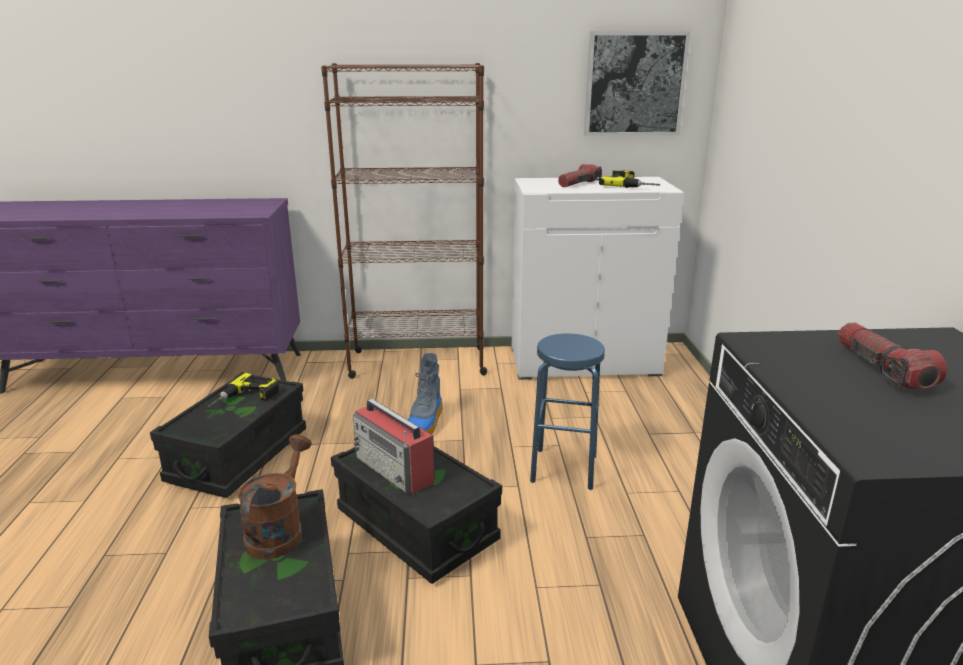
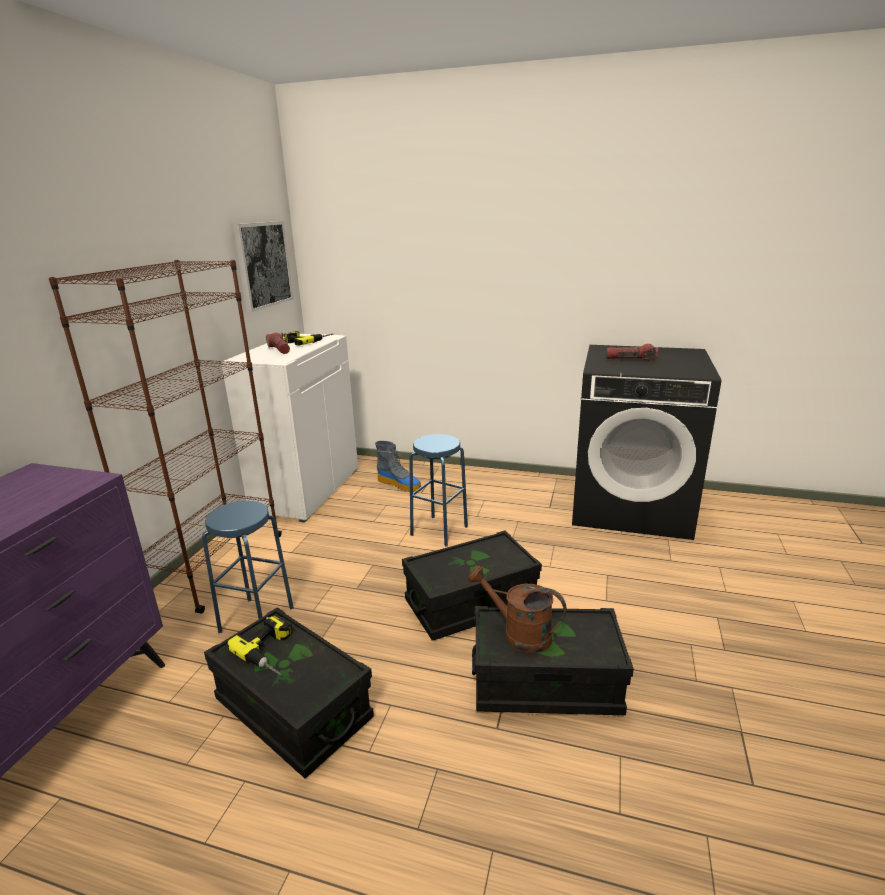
camera: 70 degrees left, 0 degrees up
(350, 404) = (256, 619): none -> blue stool
(395, 470) = (462, 570): radio -> none
(425, 424) = (333, 579): boot -> boot (399, 484)

